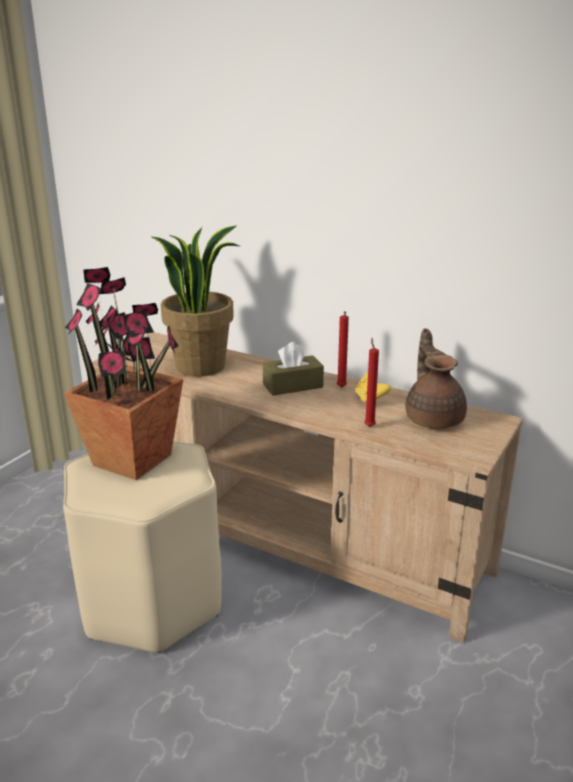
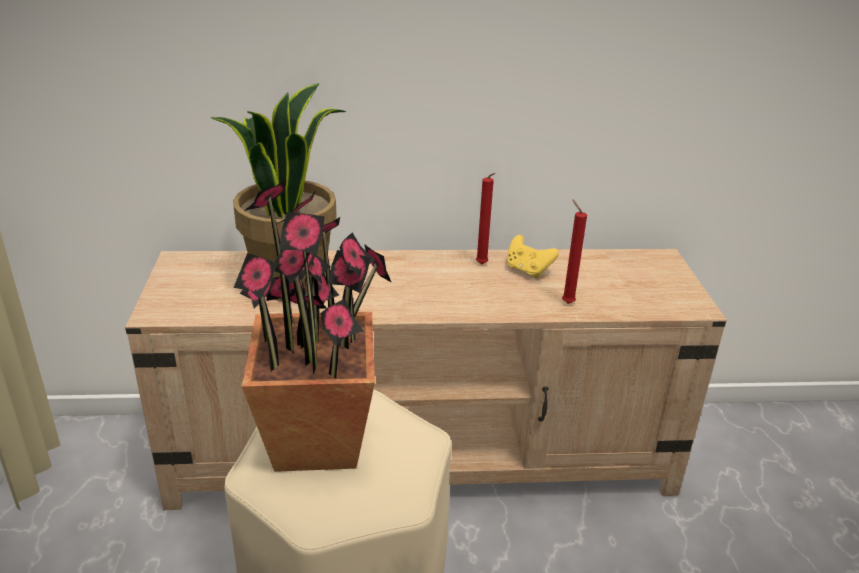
camera: 35 degrees left, 5 degrees up
(292, 386) = (430, 278): brown tissue box -> none
(433, 418) = (609, 273): brown teapot -> none

